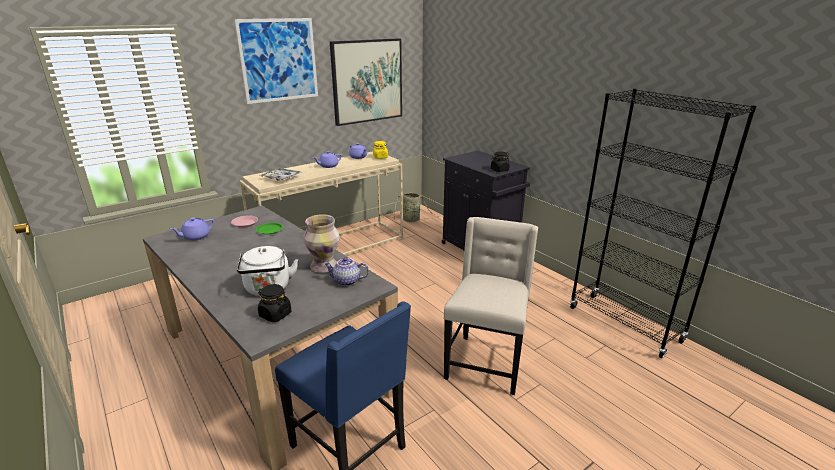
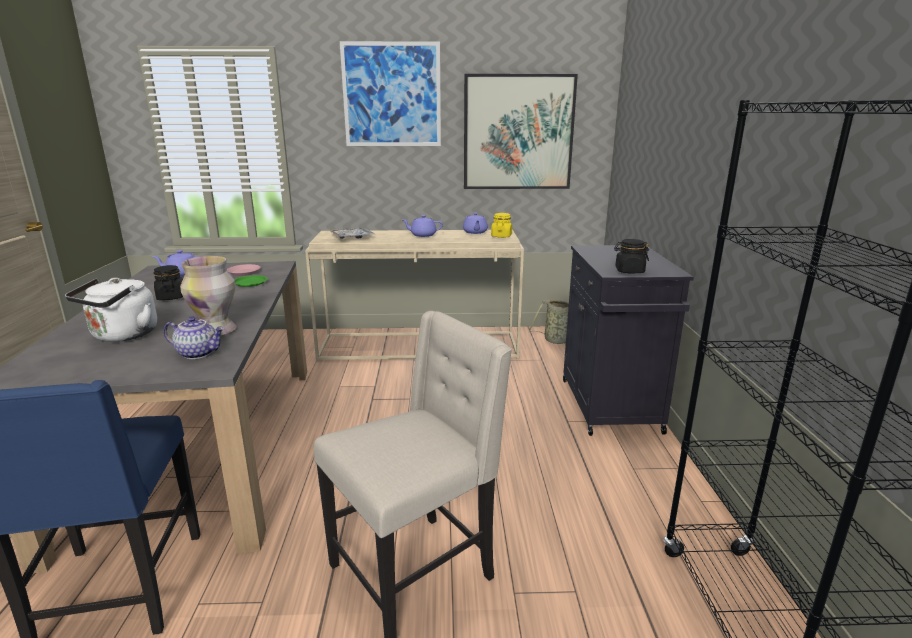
camera: 35 degrees right, 5 degrees down
(275, 315) = (69, 362): black jar -> black jar (171, 297)
(346, 281) = (198, 353): teapot -> teapot turned 150 degrees clockwise

